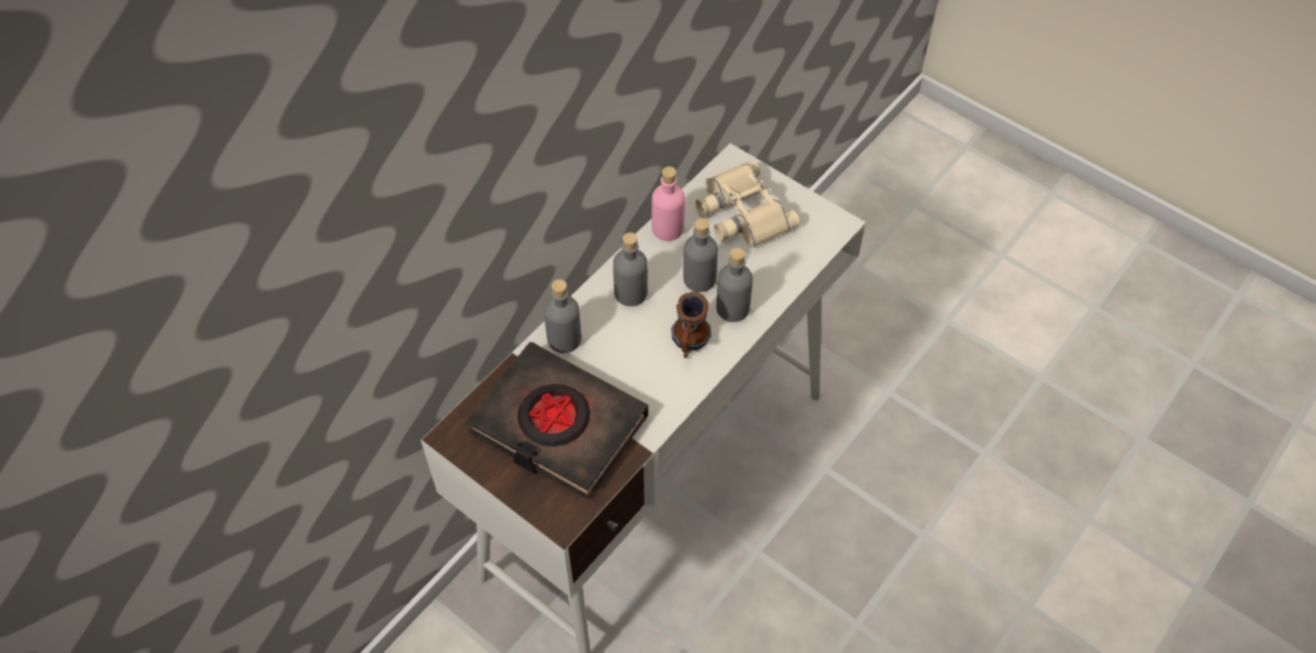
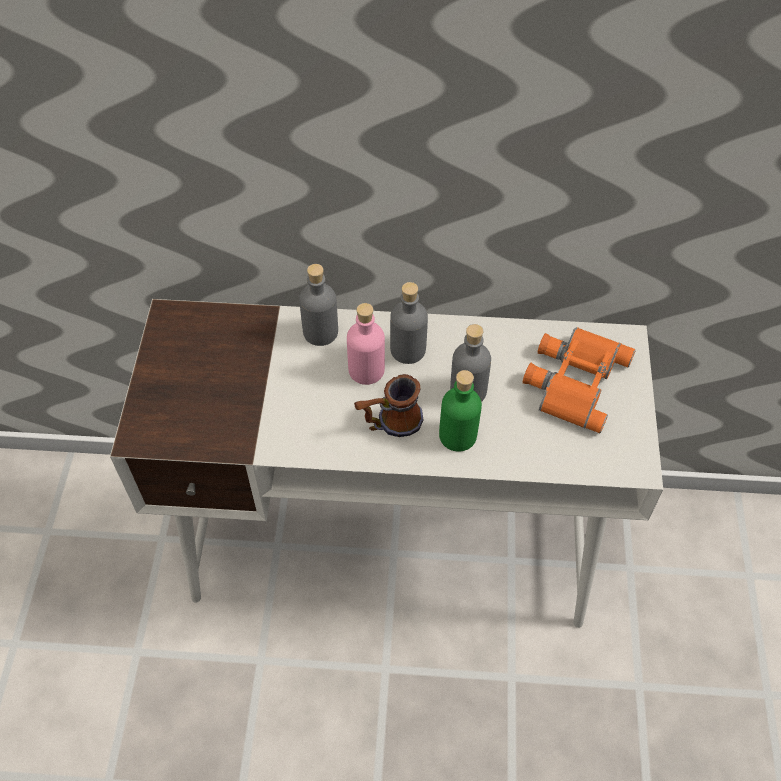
camera: 55 degrees right, 0 degrees up
(558, 425) = (230, 379): black book -> none
(668, 228) = (502, 335): pink bottle -> pink bottle (366, 370)
(732, 308) = (458, 435): grey bottle -> green bottle
(741, 212) = (573, 379): beige binoculars -> orange binoculars

